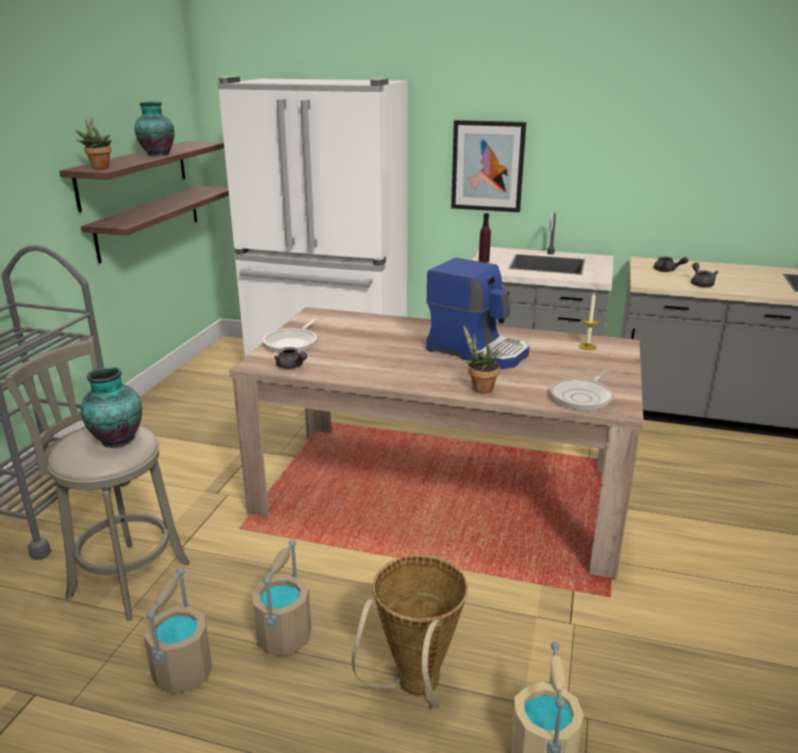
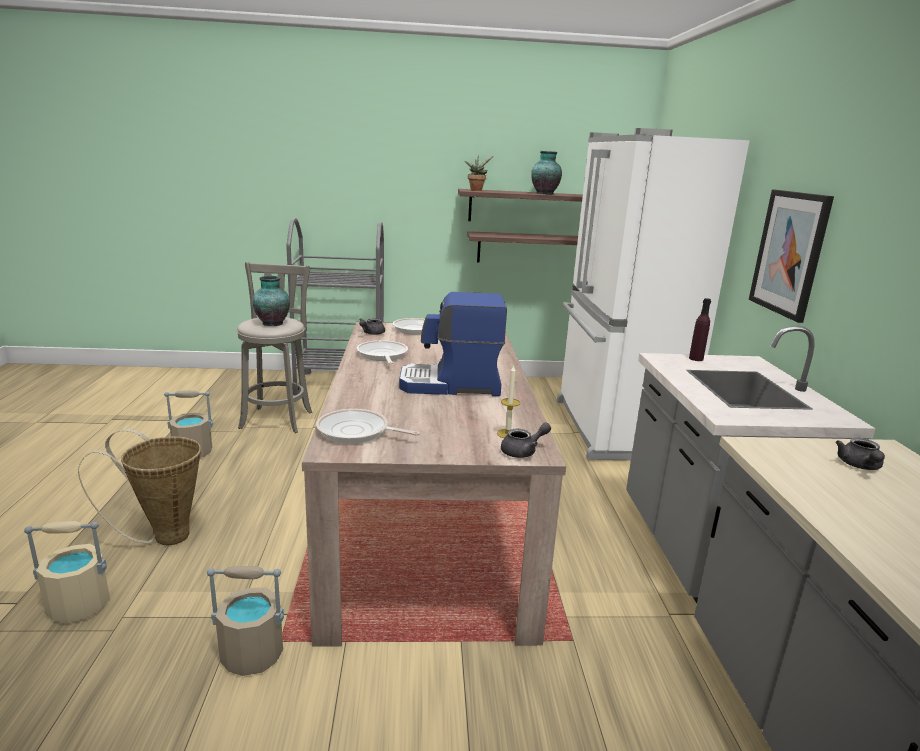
camera: 70 degrees right, 5 degrees down
(283, 637) = (222, 477): beige bucket -> beige bucket (251, 654)
(378, 369) = (382, 355): none -> frying pan
(478, 350) = (451, 385): coffee machine -> coffee machine turned 75 degrees clockwise
(479, 388) = (358, 389): potted plant -> none
(701, 283) = (829, 493): grey teapot -> grey teapot (523, 452)

